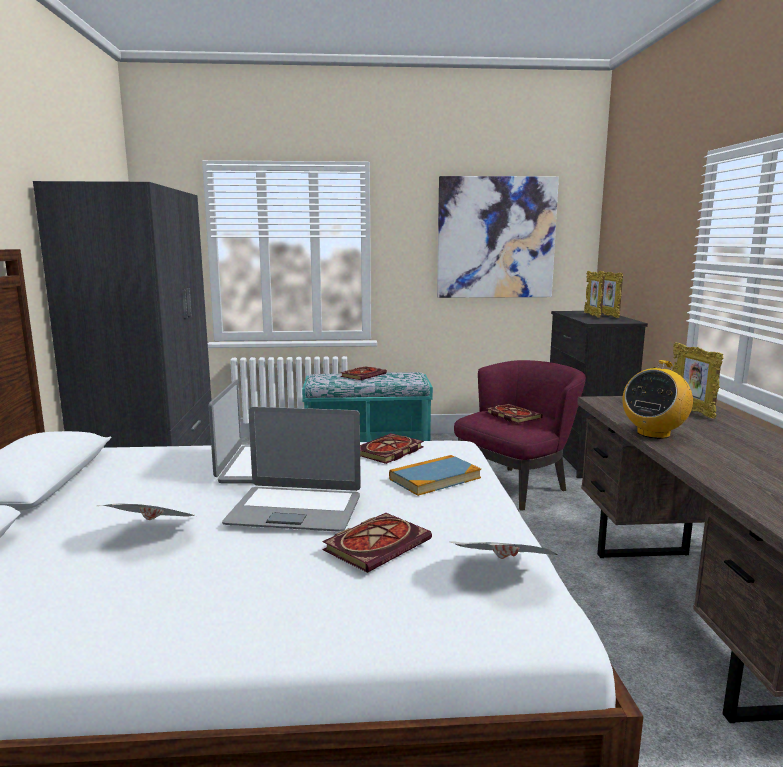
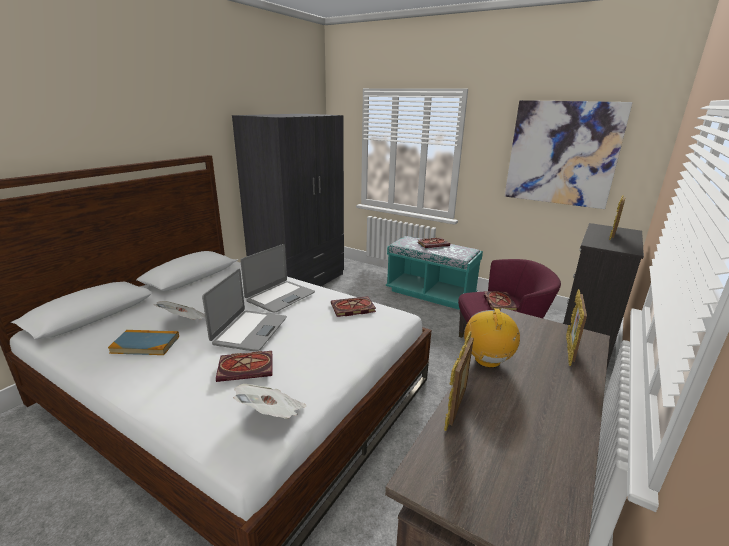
camera: 35 degrees right, 10 degrees up
(295, 510) = (249, 331): laptop -> laptop turned 120 degrees counterclockwise
(434, 478) = (345, 337): book -> book (145, 344)
(607, 315) = (627, 238): picture frame -> picture frame (456, 408)
(653, 433) = (487, 360): radio -> radio turned 105 degrees clockwise

